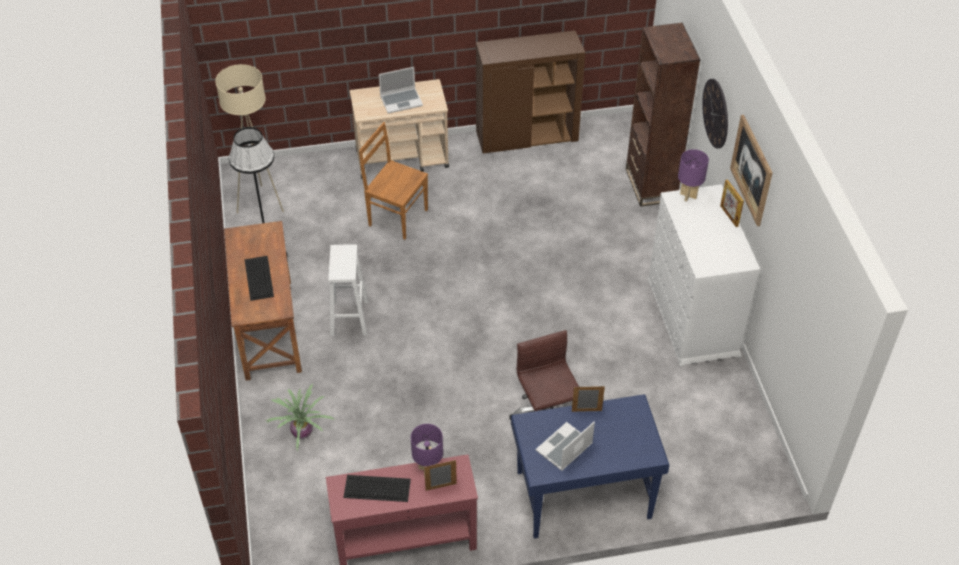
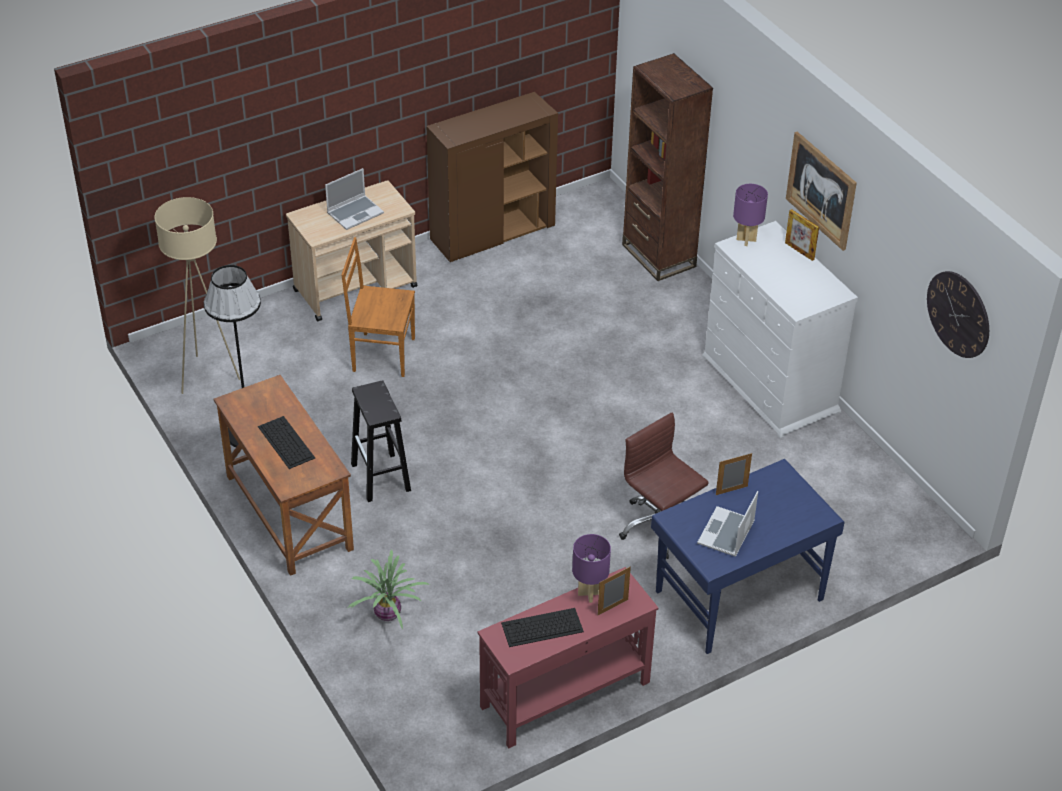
camera: 20 degrees left, 5 degrees down
(349, 318) = (381, 478): white stool -> black stool
(715, 113) = (748, 143): wall clock -> wall clock (958, 314)

